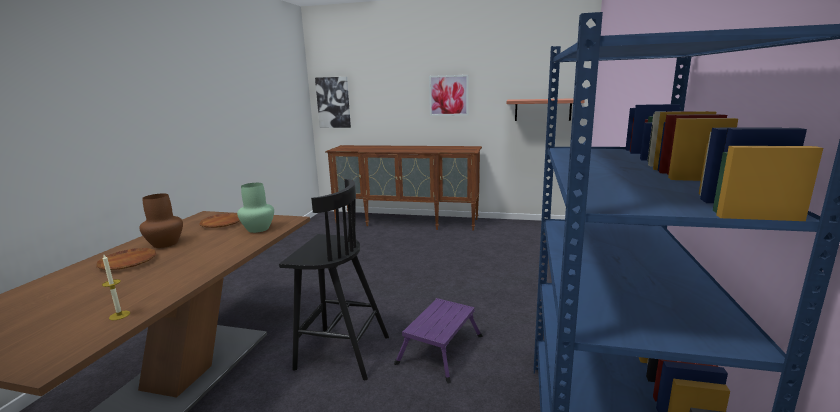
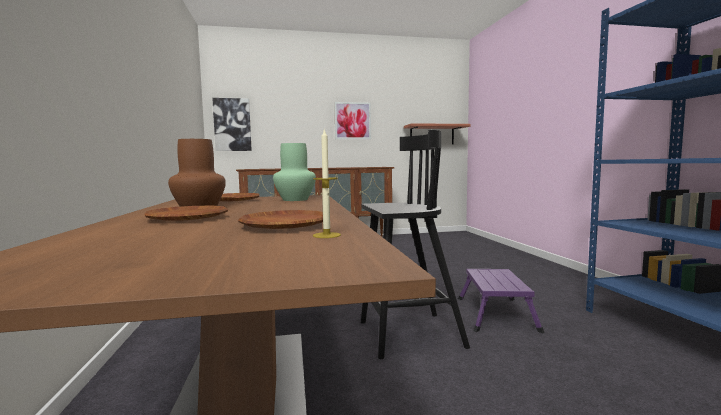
camera: 25 degrees left, 10 degrees down
(138, 291) = (285, 225): none -> brown plate

